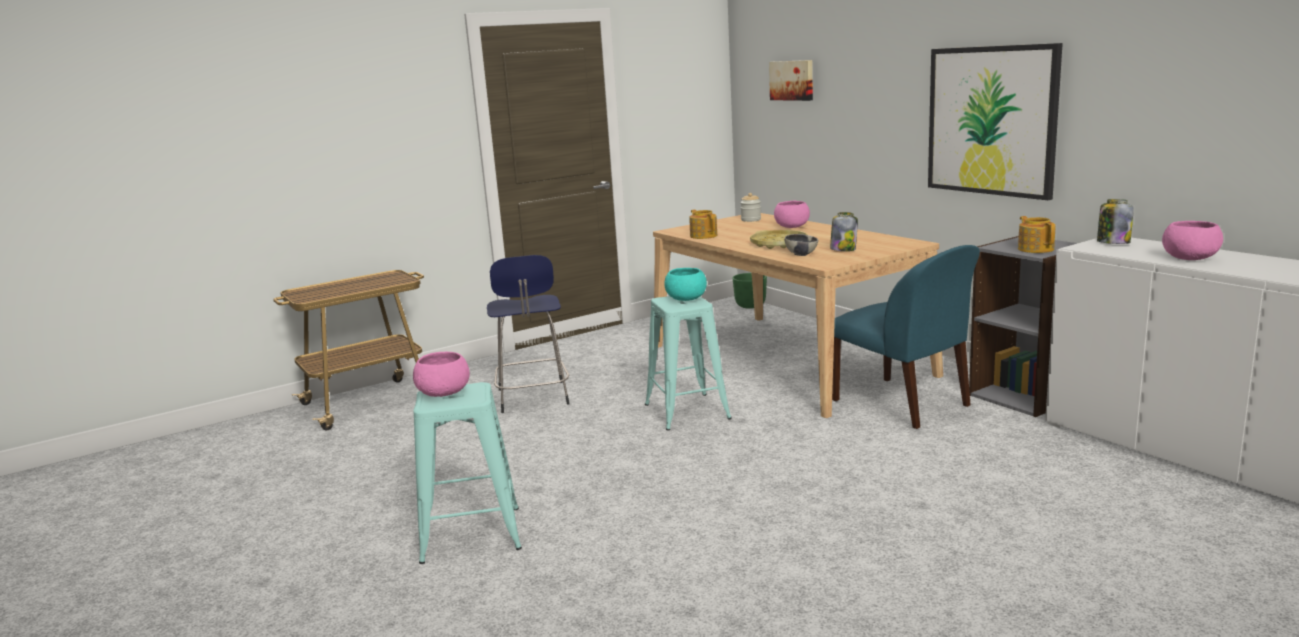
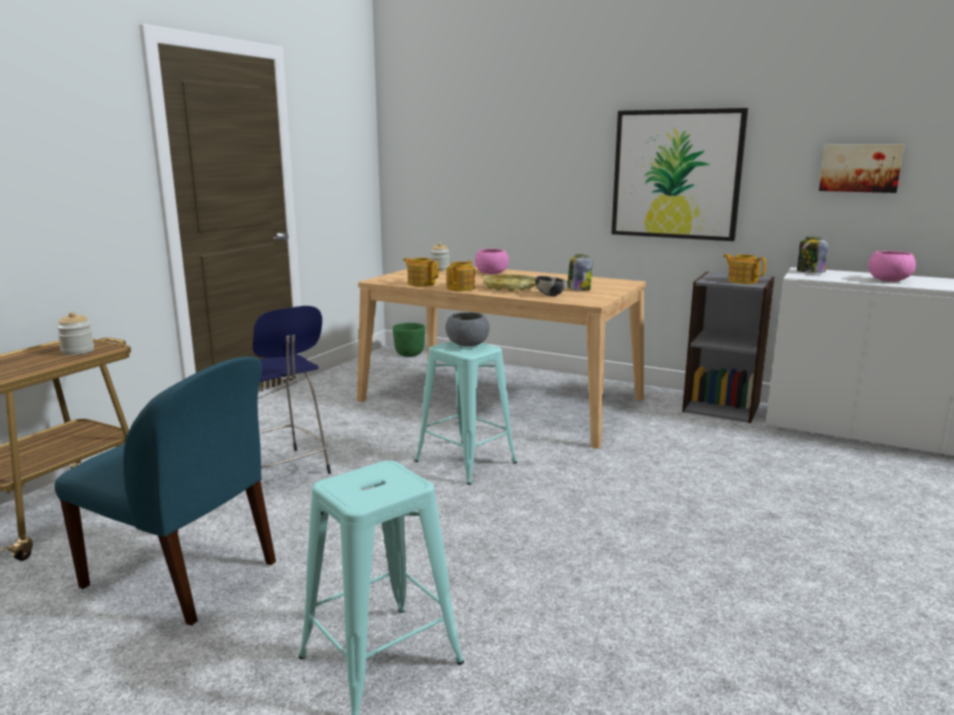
camera: 30 degrees left, 0 degrees up
(385, 281) = (78, 351): none -> jar
(444, 393) = (357, 483): pink bowl -> none
(686, 299) = (467, 345): turquoise bowl -> grey bowl
(730, 243) = (461, 288): none -> teapot
(792, 80) = (456, 138): picture -> picture (860, 168)
(902, 404) = (643, 426): blue chair -> blue chair (184, 576)

